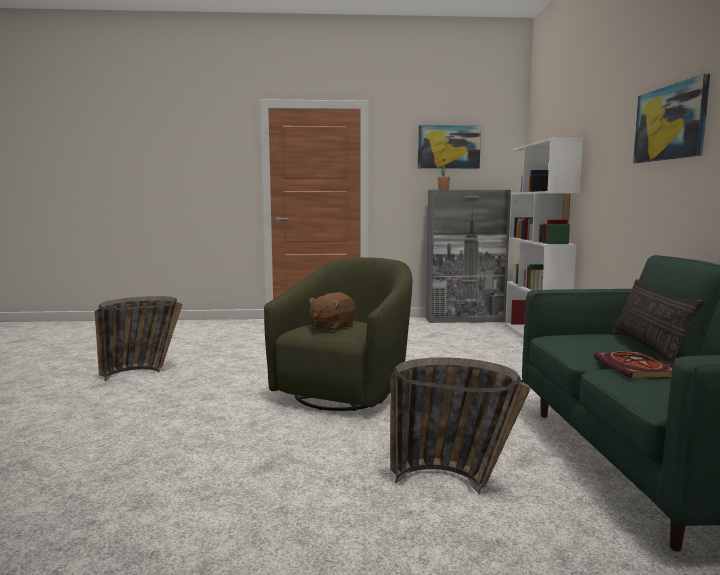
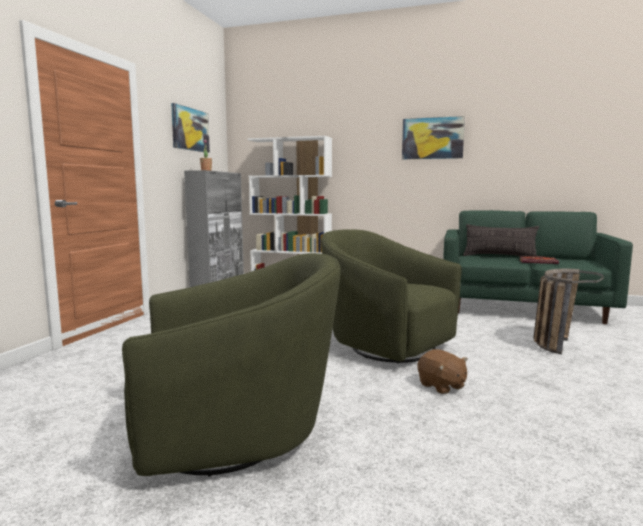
camera: 70 degrees left, 0 degrees up
(143, 372) = (236, 435): basket -> green armchair
(331, 327) = (414, 287): brown plush toy -> brown plush toy (441, 386)

